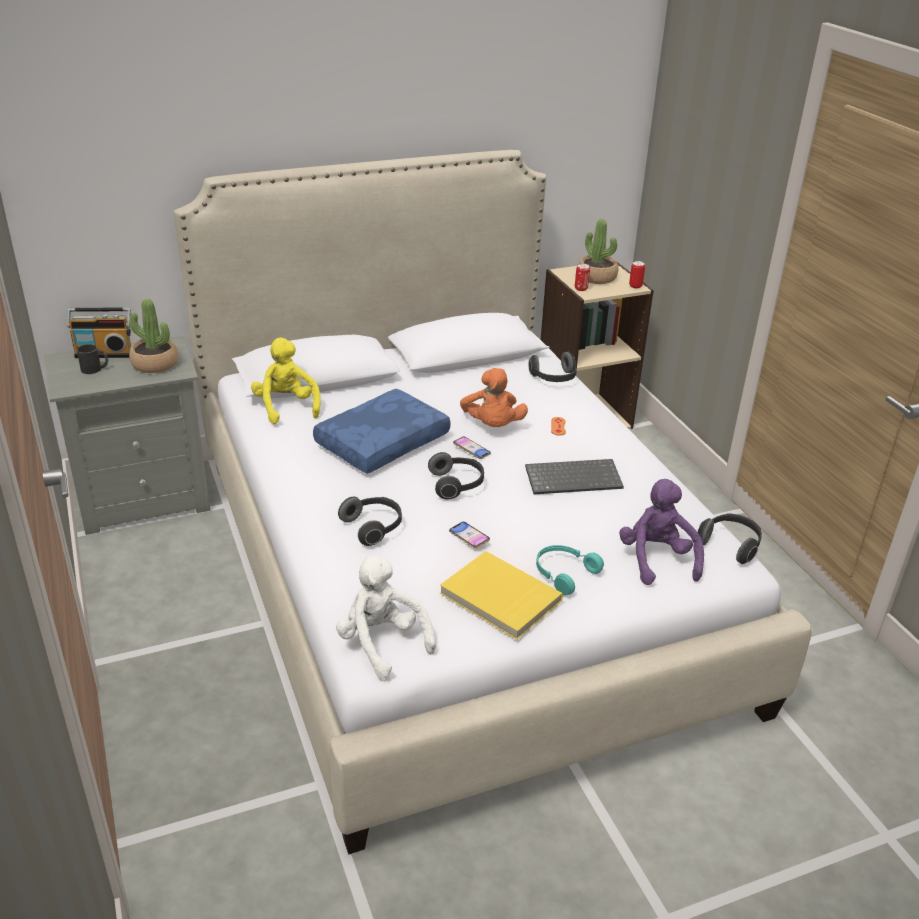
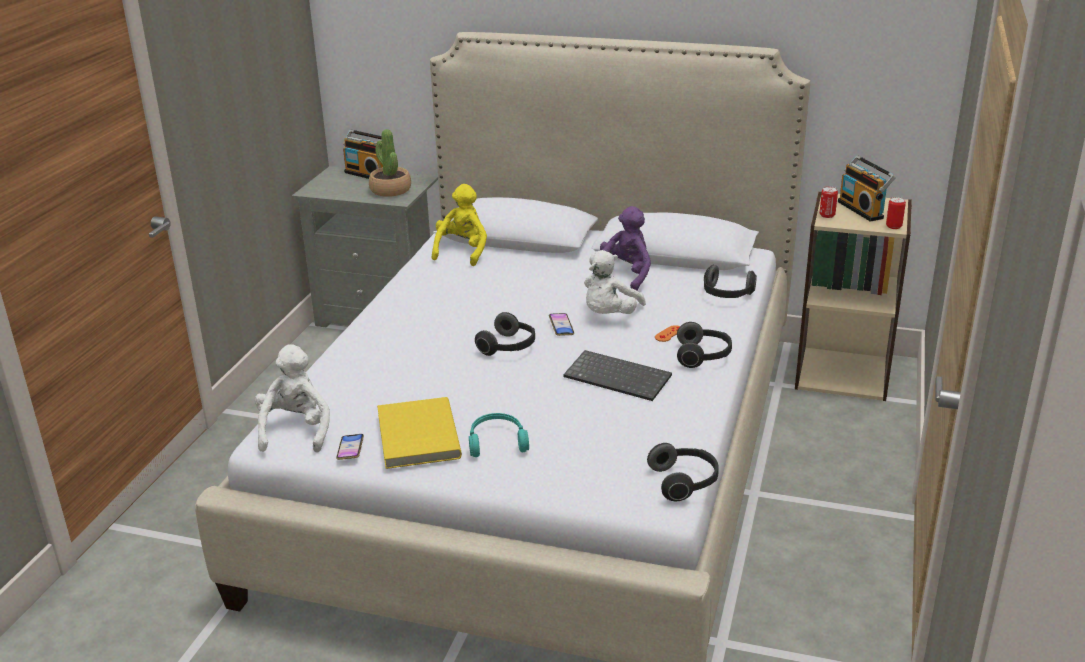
camera: 40 degrees right, 5 degrees down
(95, 369) = (347, 183): black mug -> none
(373, 527) = (400, 354): headphones -> headphones (703, 356)
(382, 441) = (498, 298): blue pillow -> none
(469, 537) = (459, 386): phone -> phone (350, 449)
(492, 426) = (609, 315): orange plush toy -> white plush toy
(597, 277) = (862, 210): potted plant -> radio
(657, 559) = (595, 465): purple plush toy -> purple plush toy (625, 276)

